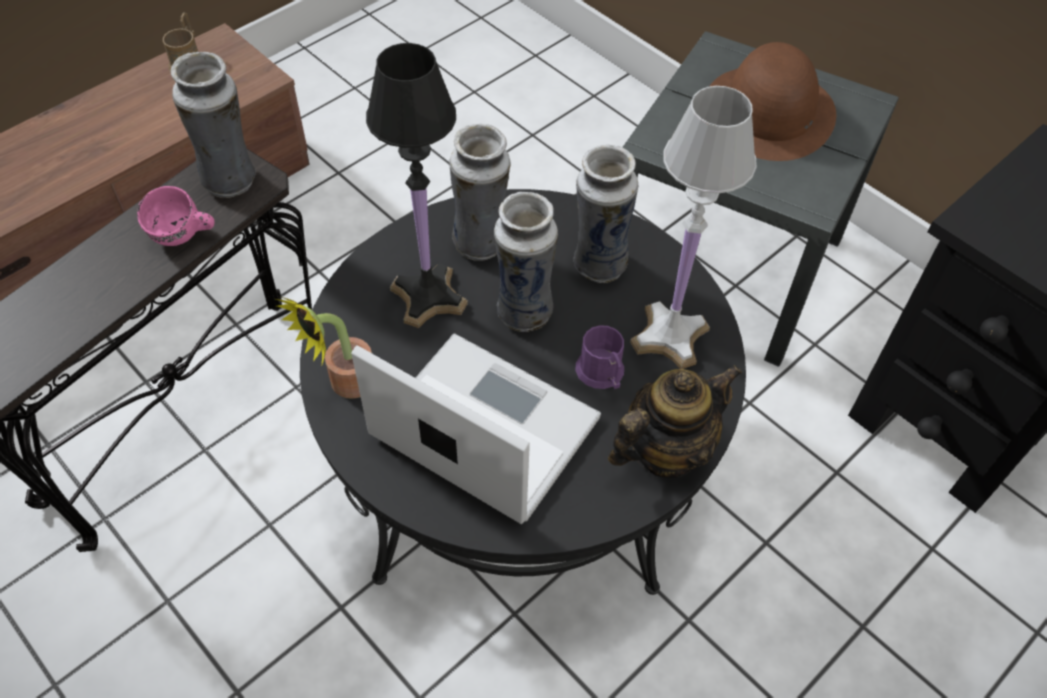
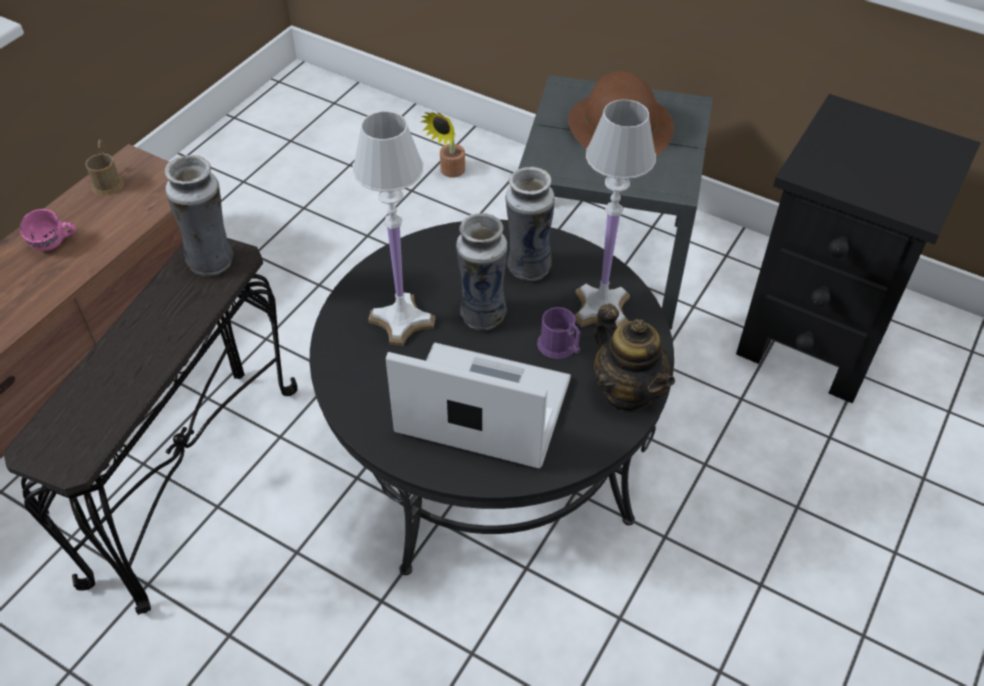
camera: 15 degrees left, 5 degrees down
(183, 238) = (190, 314): pink mug -> pink mug (54, 245)
(345, 385) = (359, 401): potted plant -> potted plant (449, 172)
(429, 297) = (402, 321): black table lamp -> white table lamp
(481, 243) = (429, 271): vase -> none
(665, 450) = (627, 391): teapot -> teapot turned 105 degrees clockwise

